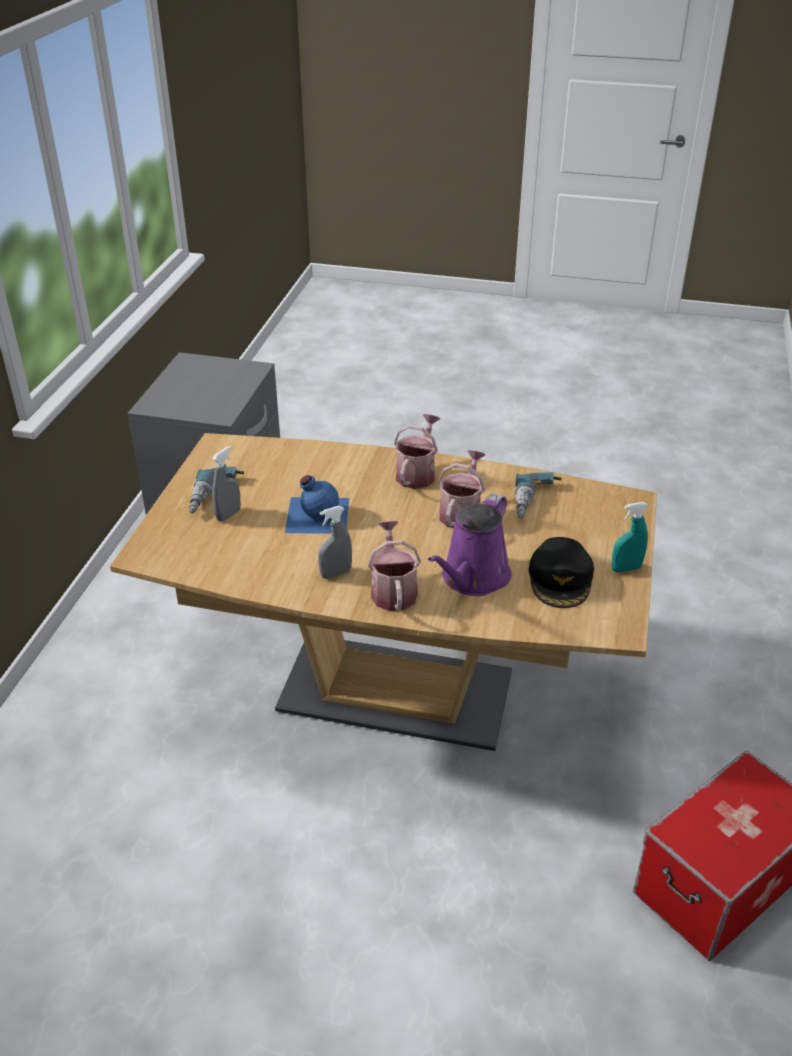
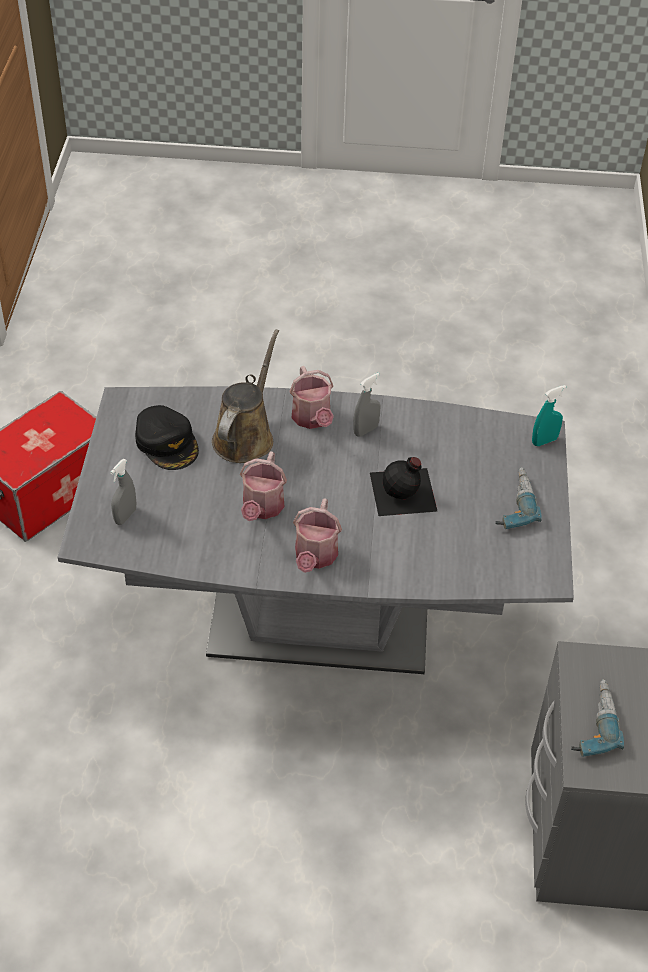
camera: 170 degrees right, 10 degrees up
(228, 515) = (488, 483): grey spray bottle -> grey spray bottle (125, 516)
(316, 514) = (404, 492): blue bottle -> black bottle
(396, 692) = (319, 623): brown dining table -> grey dining table
(472, 578) = (245, 436): purple watering can -> brown watering can
(536, 502) = (186, 528): power drill -> power drill (590, 722)
(561, 579) = (167, 443): black cap -> black cap turned 150 degrees clockwise
(626, 569) = (107, 459): turquoise spray bottle -> turquoise spray bottle (544, 441)

